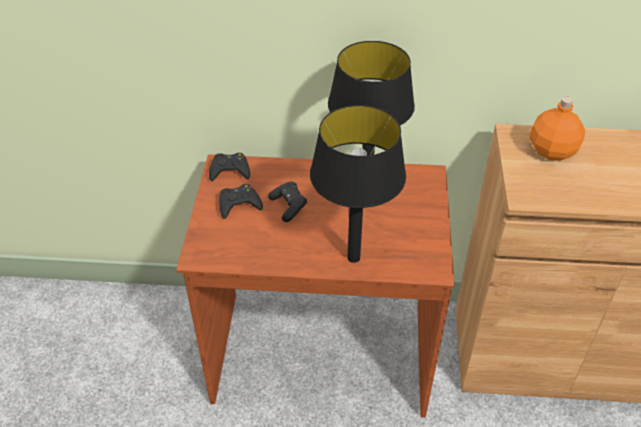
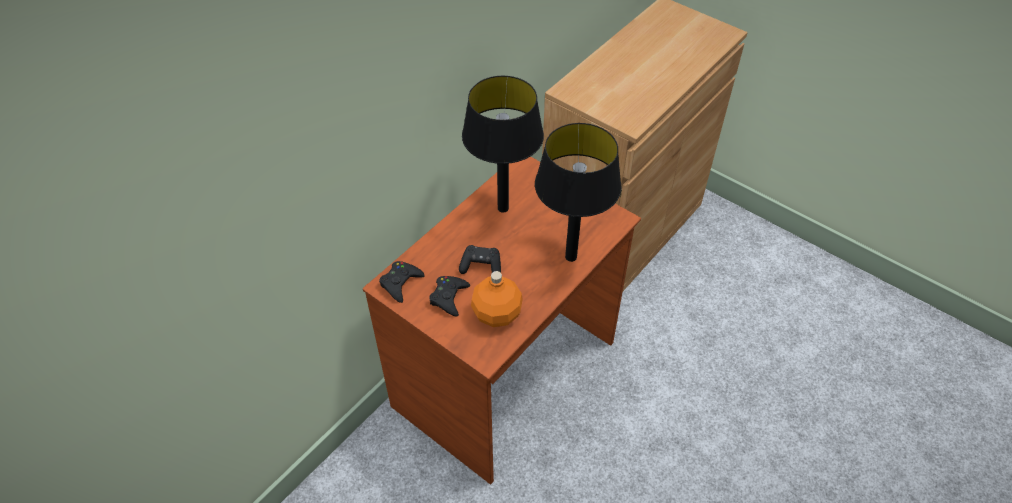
camera: 55 degrees left, 5 degrees up
(551, 151) = (600, 84): orange bottle -> orange bottle (496, 314)

